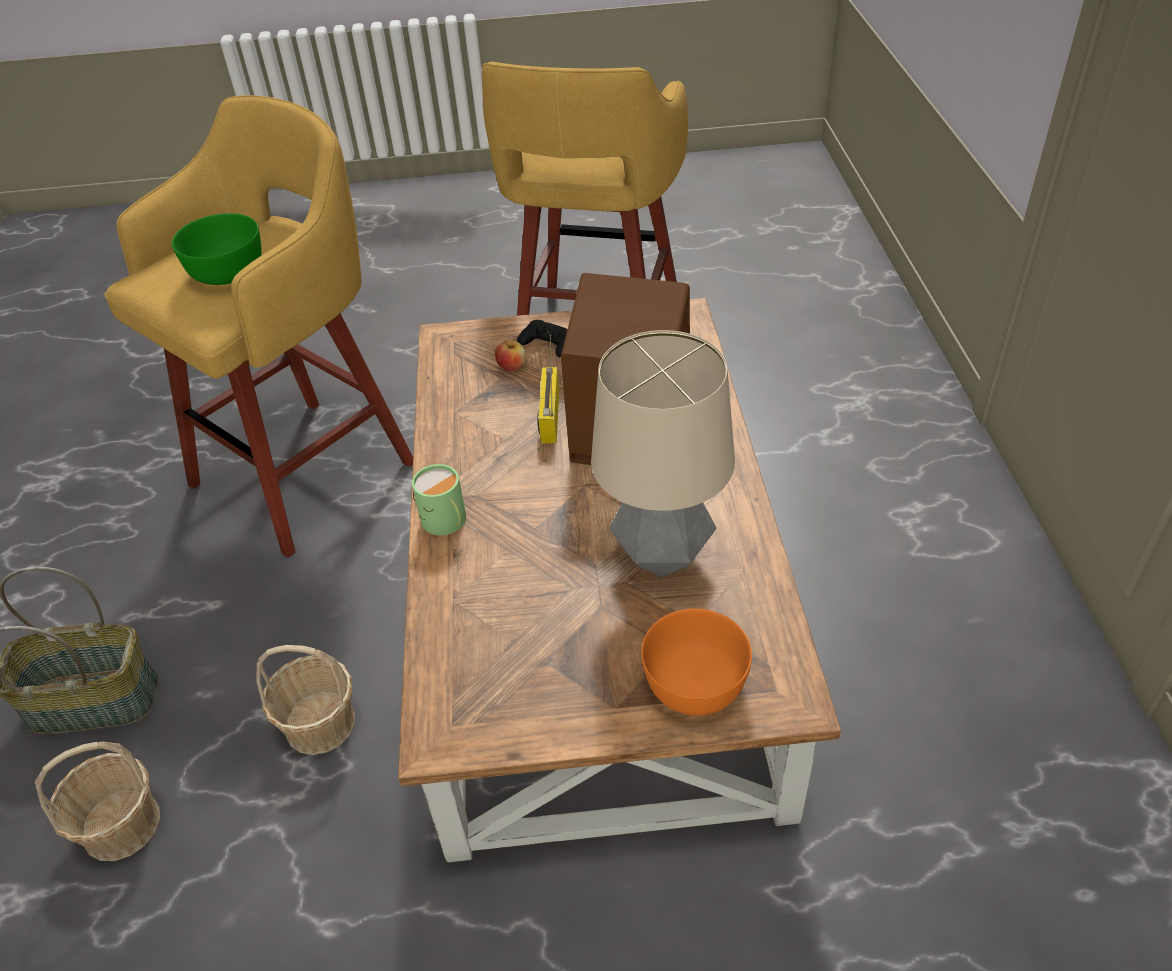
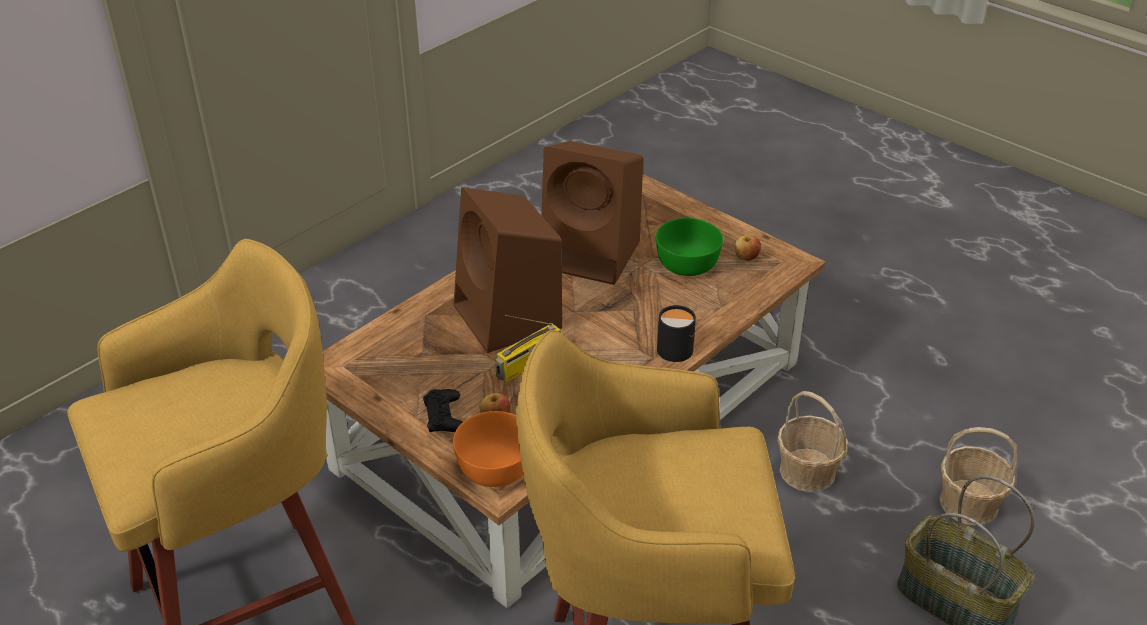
camera: 135 degrees left, 5 degrees down
(227, 272) = (681, 472): green bowl -> green bowl (688, 263)
(446, 522) = (675, 347): green mug -> black mug
(500, 695) = (746, 257): none -> apple
(662, 557) = (593, 254): table lamp -> brown speaker
(695, 684) = (657, 208): orange bowl -> orange bowl (496, 466)

